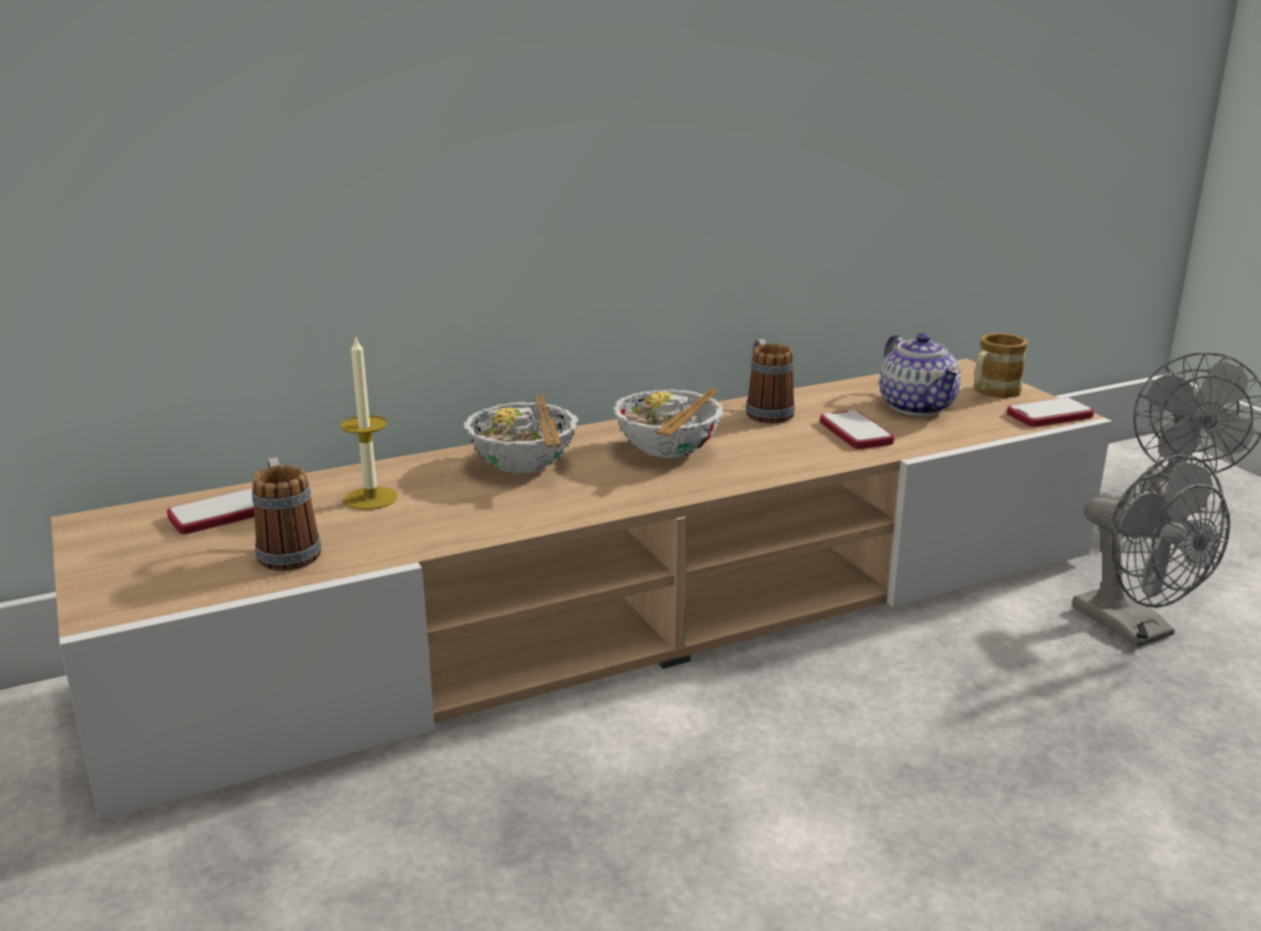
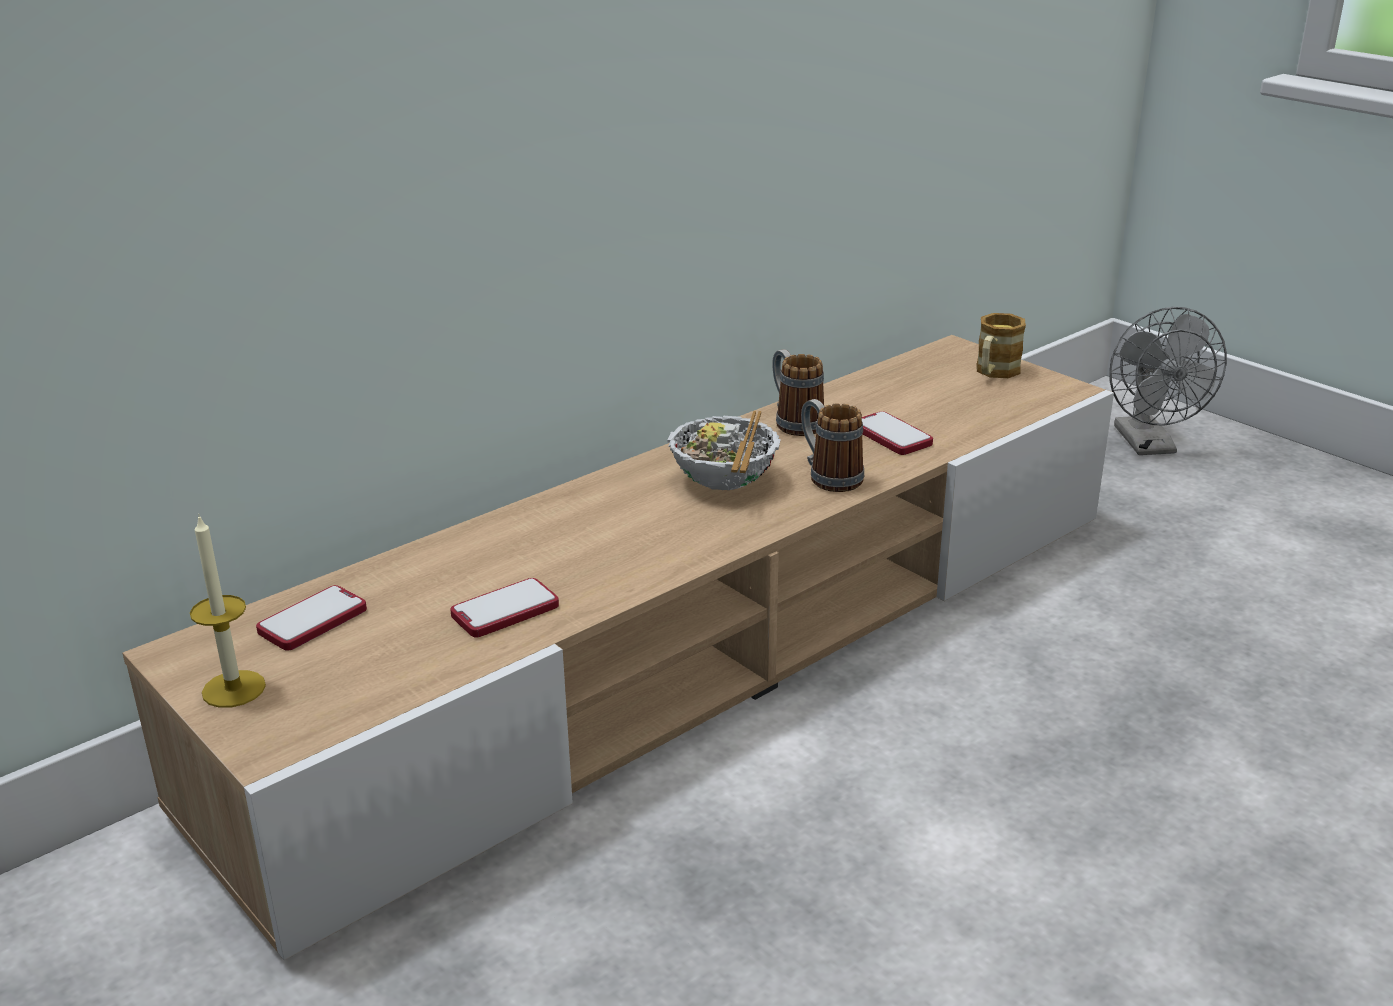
camera: 15 degrees left, 5 degrees up
(287, 550) = (413, 652): mug -> mug (828, 476)
(371, 498) = (459, 579): candle -> candle (233, 689)
(524, 465) = (592, 517): bowl -> none
(917, 406) = (933, 398): teapot -> none
(1049, 415) = (1057, 393): phone -> phone (505, 610)
(1134, 629) = (1158, 588): grey fan -> none

